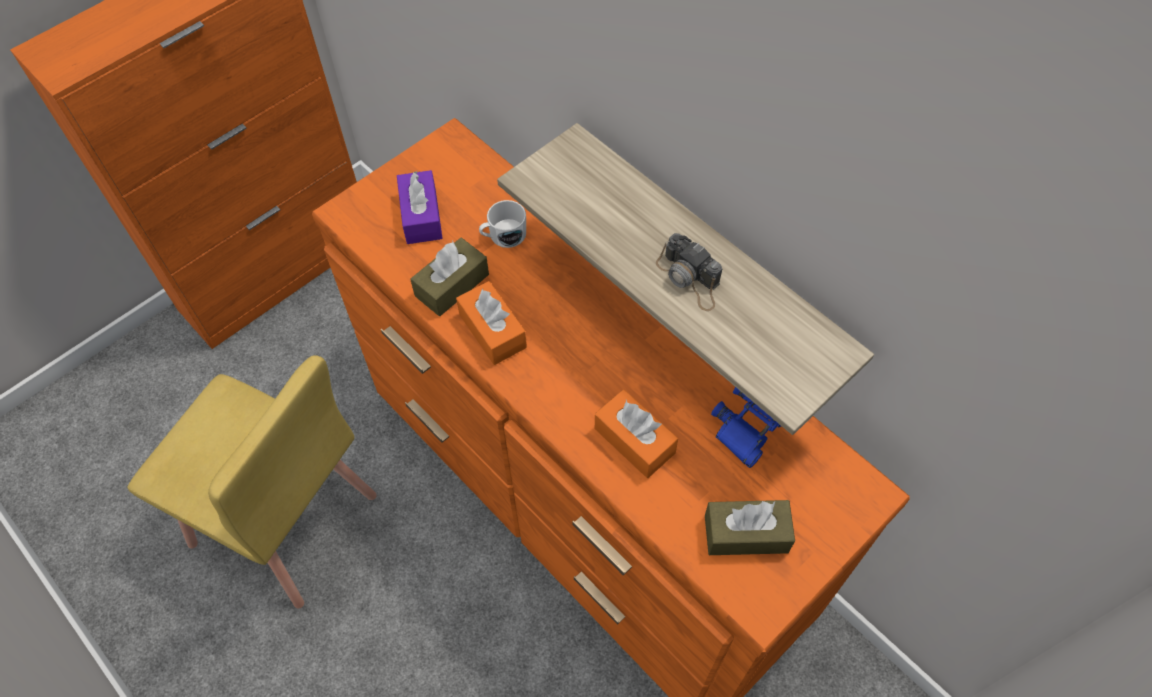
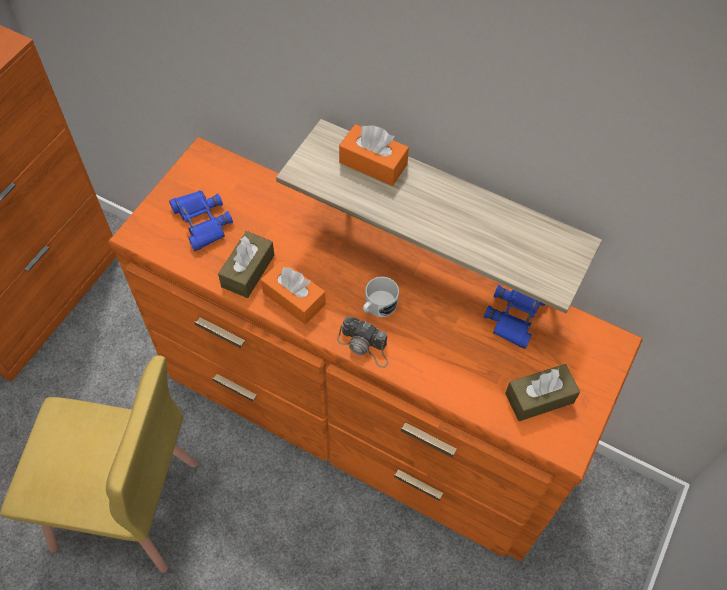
camera: 20 degrees left, 0 degrees up
(421, 216) = (202, 222): purple tissue box -> blue binoculars
(503, 235) = (274, 221): white mug -> white mug (378, 306)
(634, 440) = (433, 352): orange tissue box -> orange tissue box (373, 163)
(689, 279) = (452, 218): camera -> camera (364, 346)

